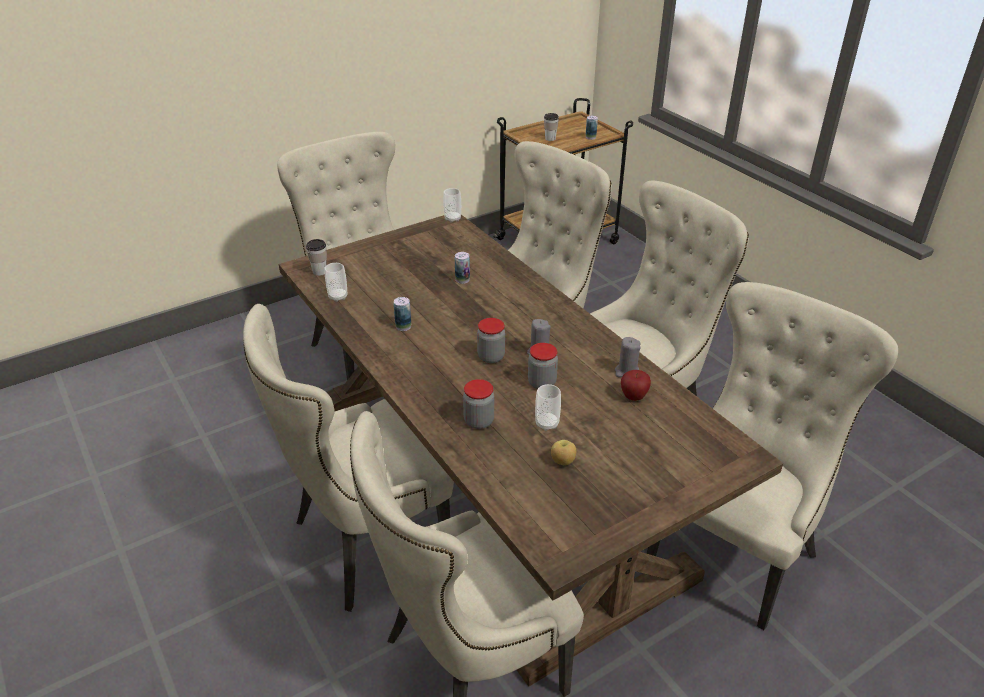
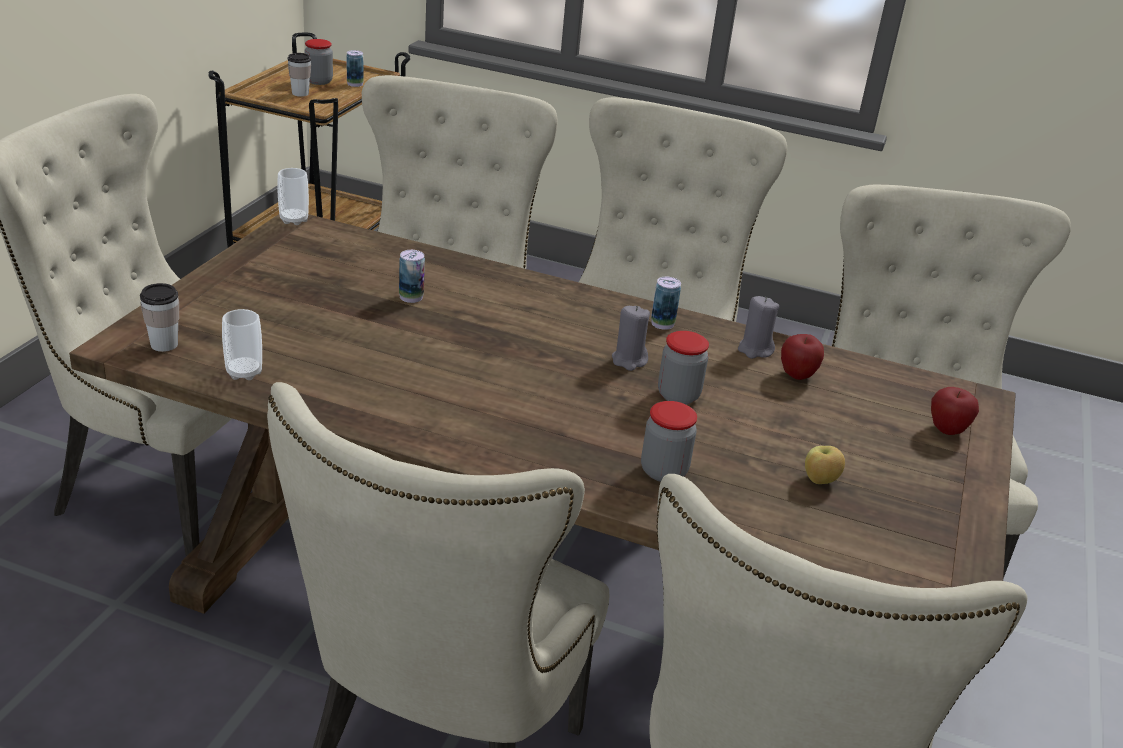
camera: 40 degrees left, 5 degrees down
(403, 326) = (403, 383): can -> can (662, 323)
(491, 357) = (576, 385): jar -> jar (319, 81)
(547, 424) = (745, 442): cup -> none
(691, 466) = (947, 430): none -> apple

